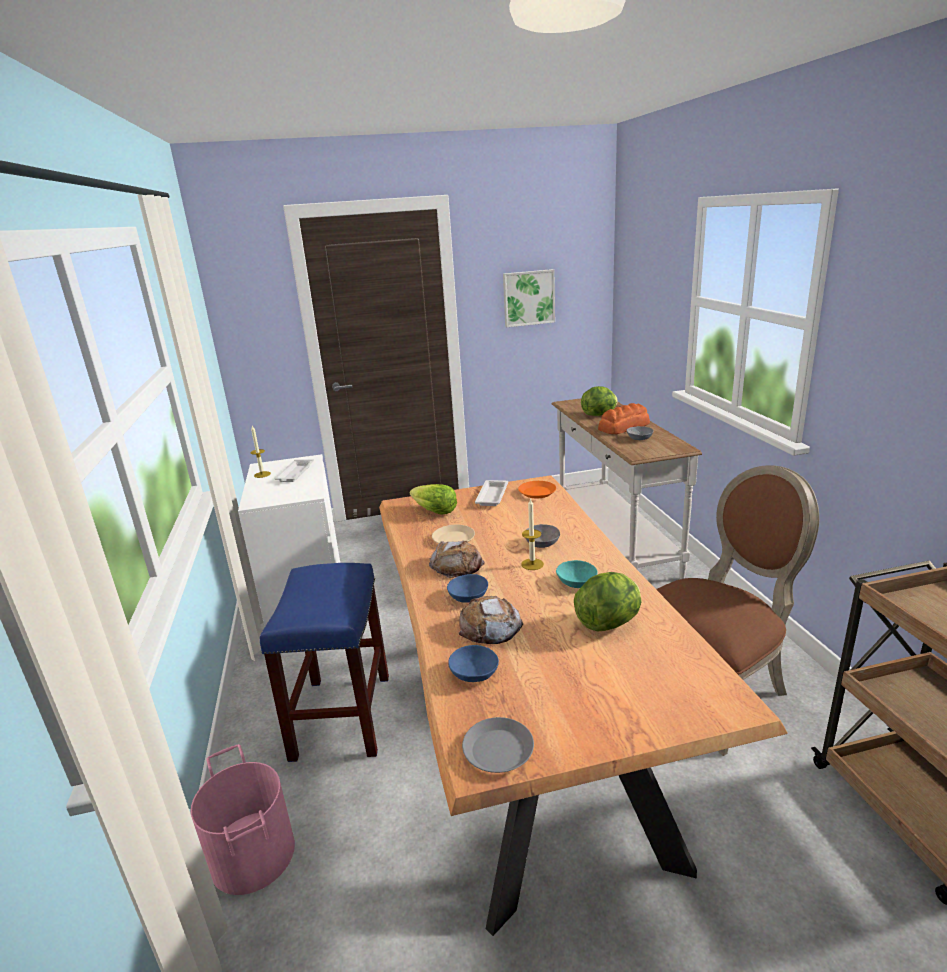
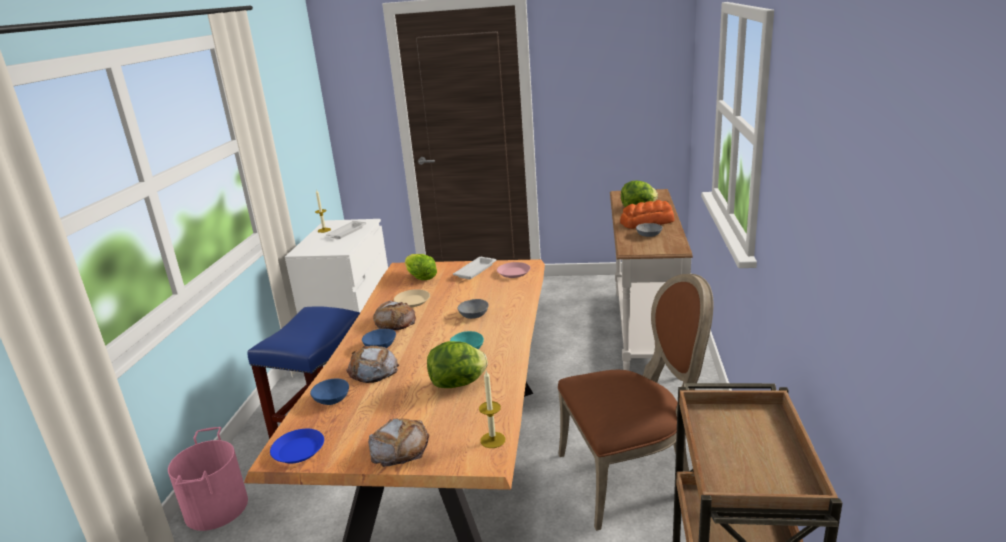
camera: 20 degrees right, 0 degrees up
(498, 750) = (298, 450): grey plate -> blue plate
(528, 298) = (602, 89): picture -> none
(532, 564) = (449, 330): candle -> candle (492, 440)
(537, 492) = (513, 273): orange plate -> pink plate
(624, 715) = (399, 448): none -> bread

